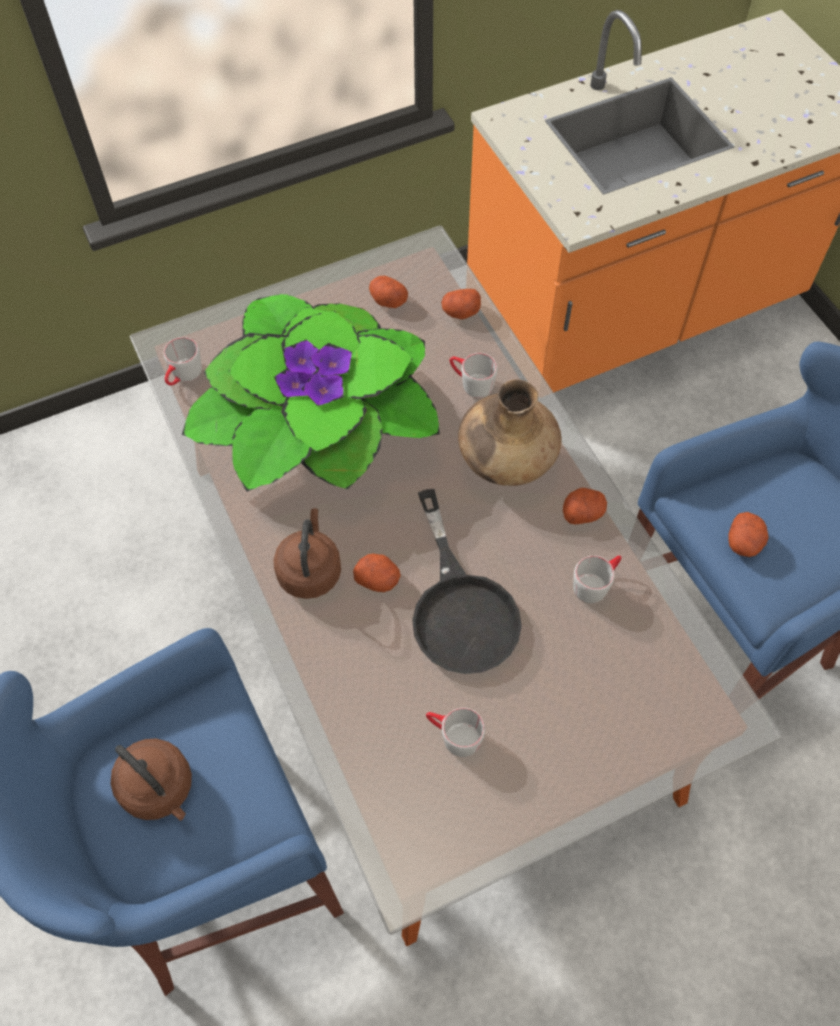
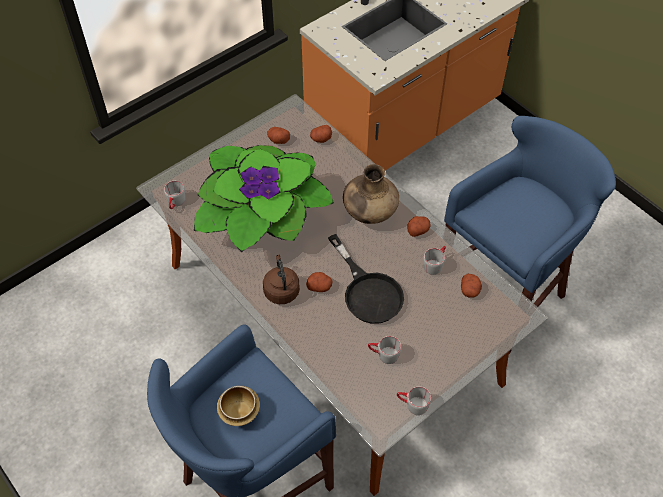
camera: 15 degrees left, 5 degrees down
(160, 789) = (240, 412): brown kettle -> bowl
(471, 383) = (338, 175): grey mug -> grey mug (412, 404)
(744, 543) = (505, 226): potato -> potato (470, 290)

